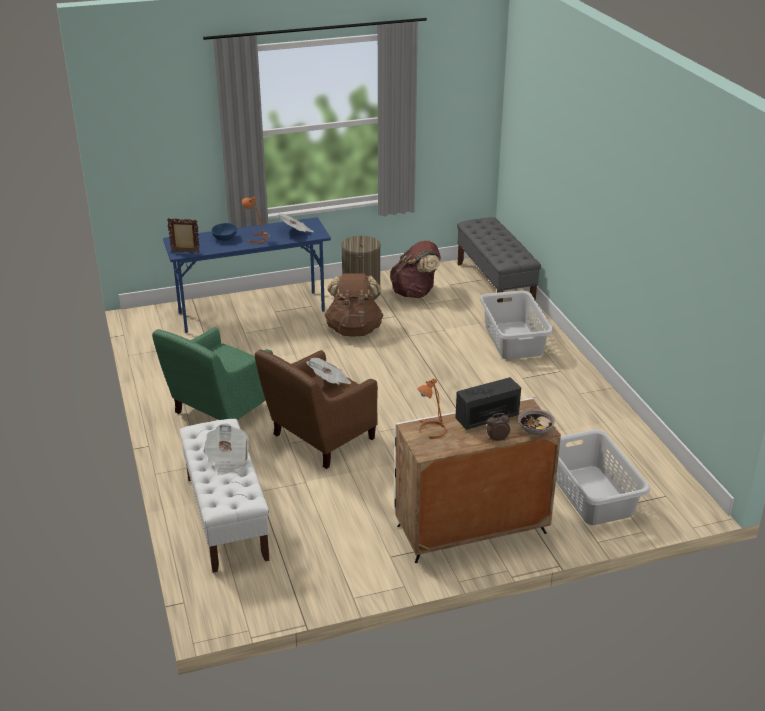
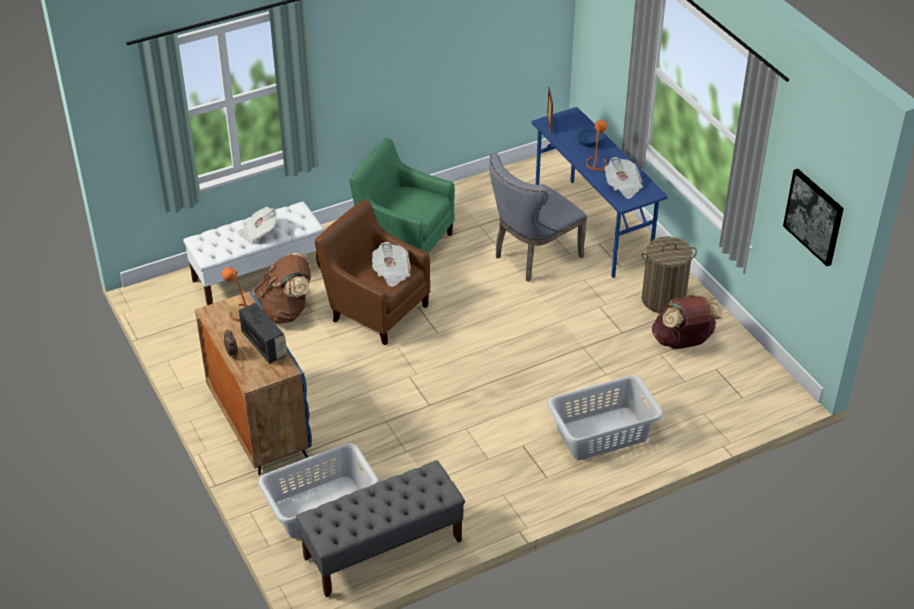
camera: 80 degrees right, 10 degrees up
(279, 345) = (532, 257): none -> grey chair
(354, 329) = (581, 305): brown backpack -> brown backpack (286, 311)
(460, 115) = (814, 216): none -> picture
(470, 530) = (258, 423): white cabinet -> blue cabinet
(495, 284) = (733, 409): grey bench -> grey bench (382, 549)
(535, 429) = (249, 376): bowl -> none

